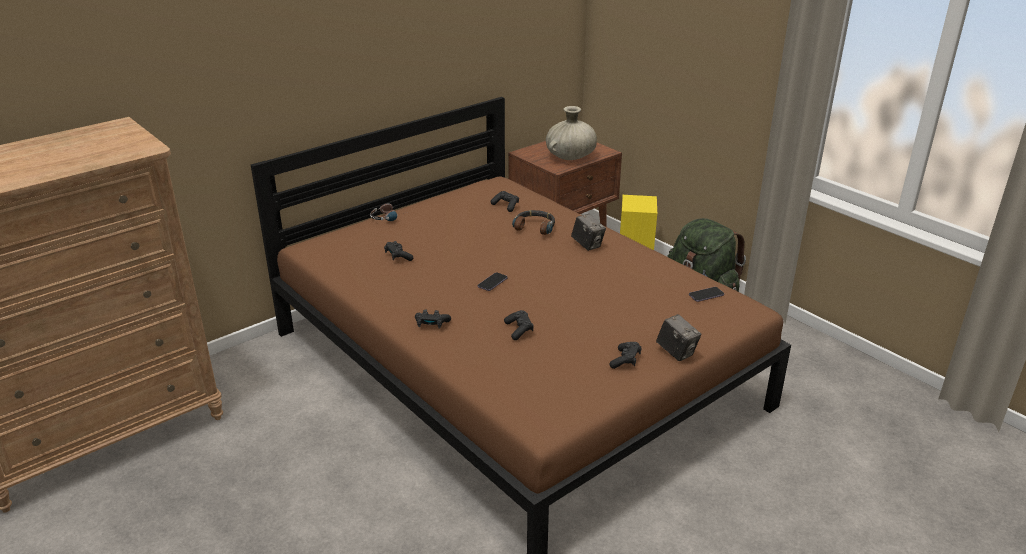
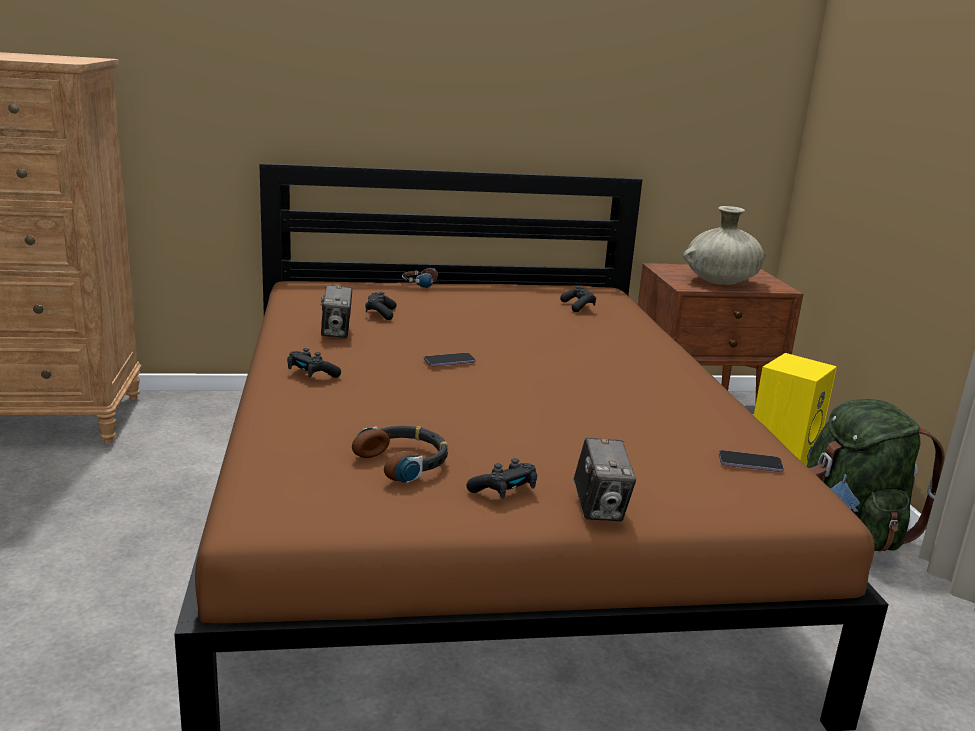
camera: 30 degrees right, 10 degrees down
(519, 330) = (408, 411): black game controller -> none
(535, 226) = (586, 330): headphones -> headphones (404, 461)
(587, 245) = (636, 365): camera -> camera (336, 332)

